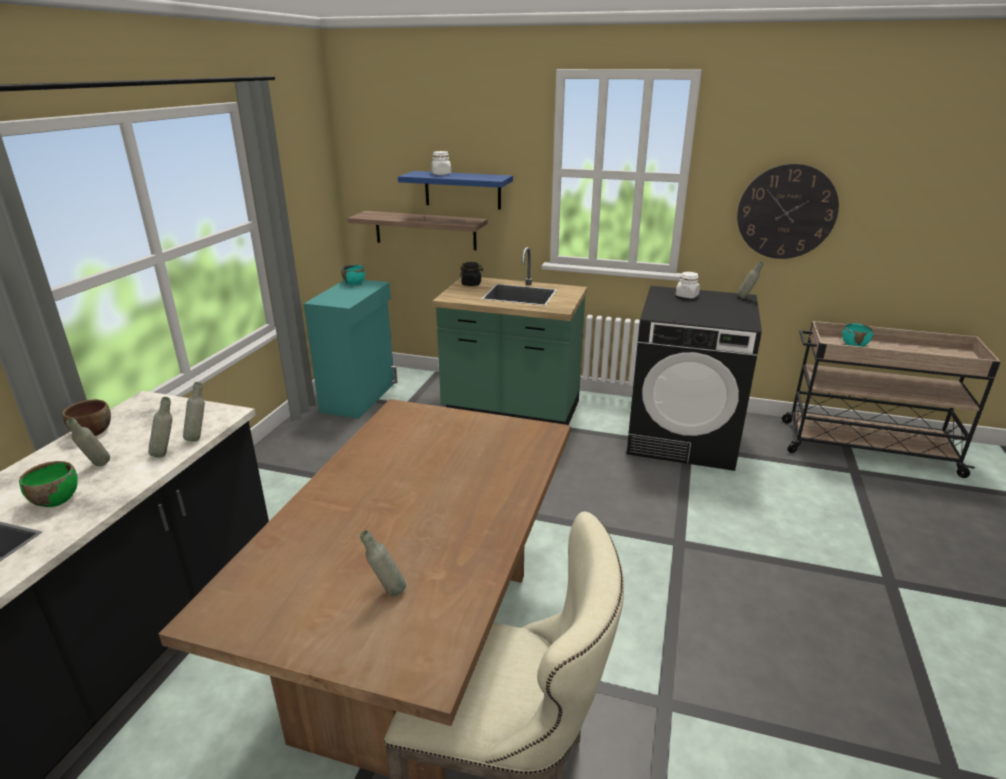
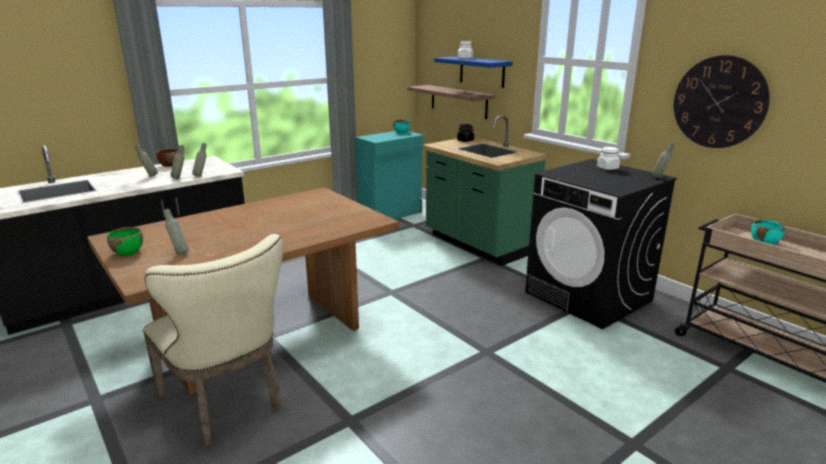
camera: 35 degrees right, 5 degrees down
(55, 499) = (118, 182): green bowl -> green bowl (128, 252)

